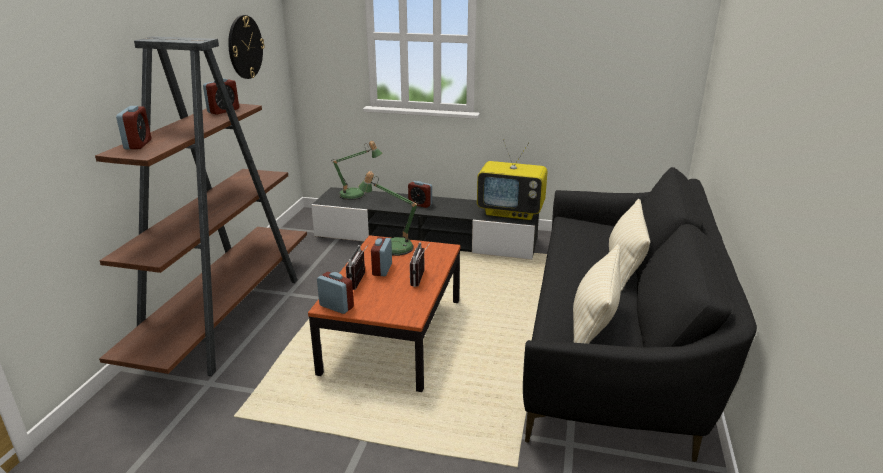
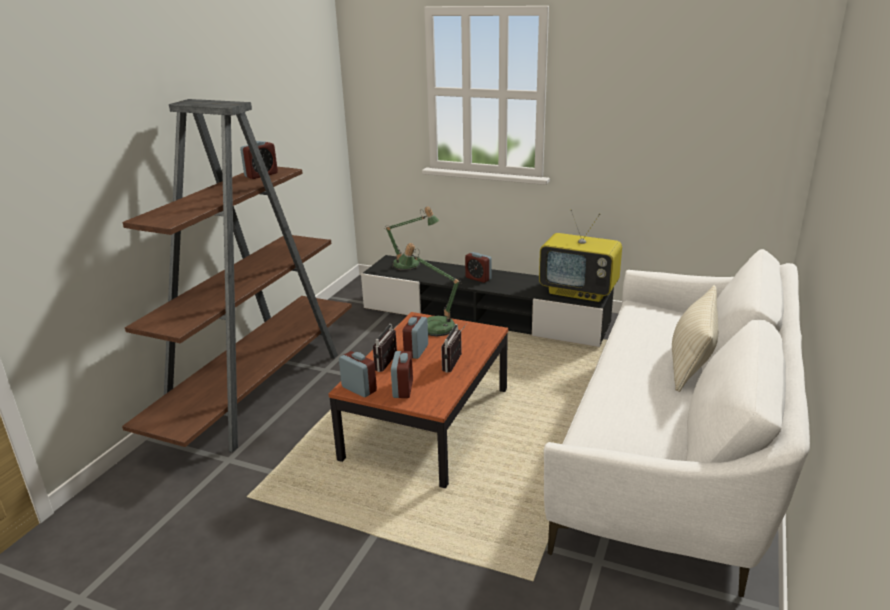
camera: 10 degrees right, 0 degrees up
(138, 144) = (166, 211): alarm clock -> alarm clock (403, 389)
(245, 47) = (295, 105): wall clock -> none
(593, 324) = (635, 428): beige pillow -> none
(614, 345) = (674, 453): black sofa -> white sofa

